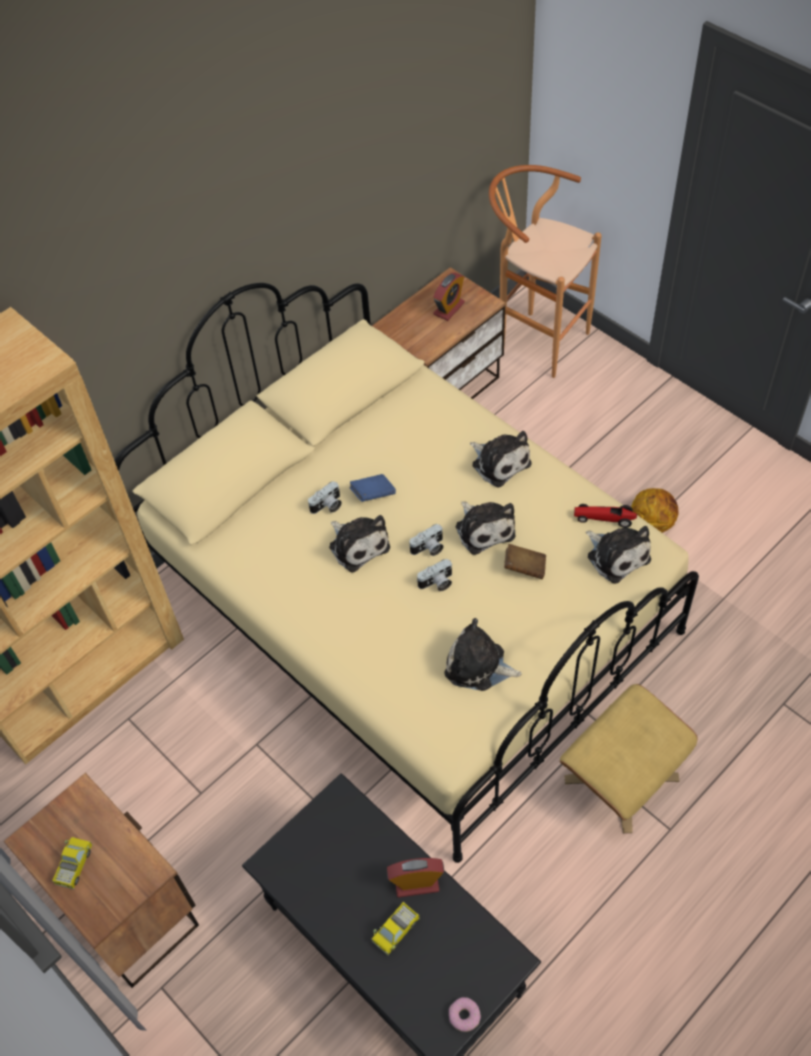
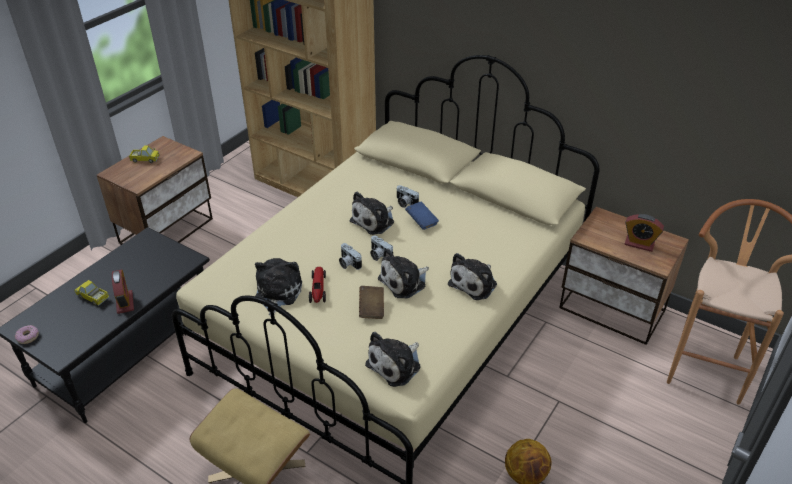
camera: 75 degrees right, 15 degrees down
(604, 518) = (435, 354): toy car -> toy car (318, 289)

